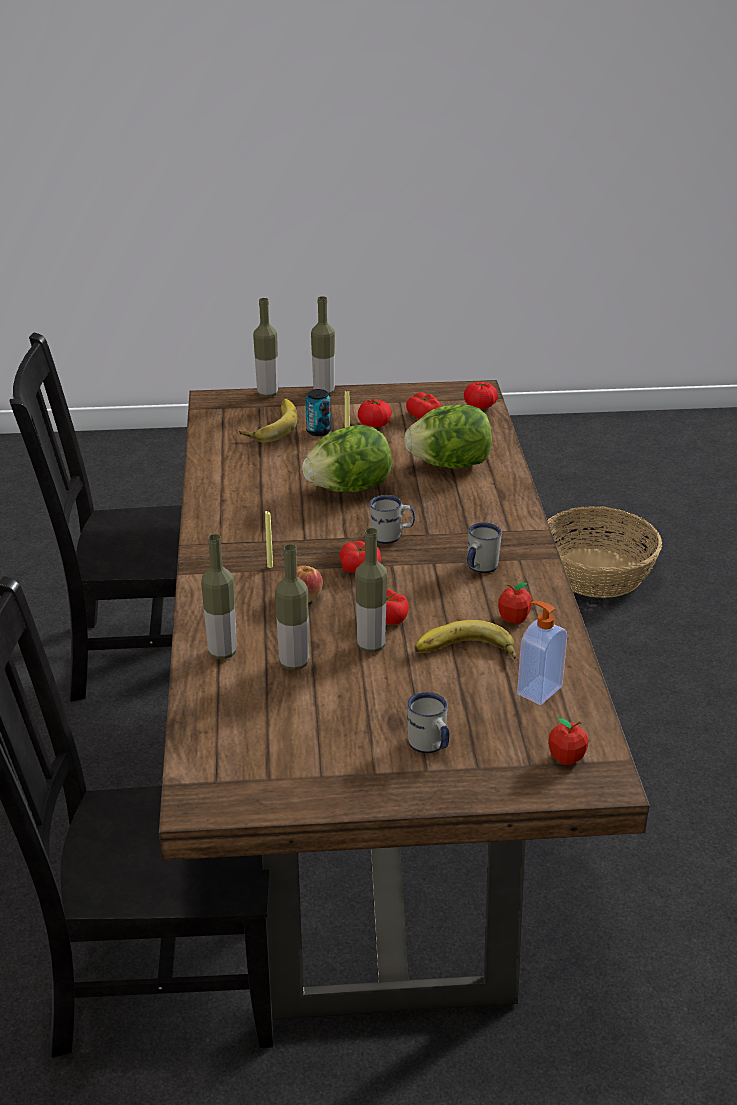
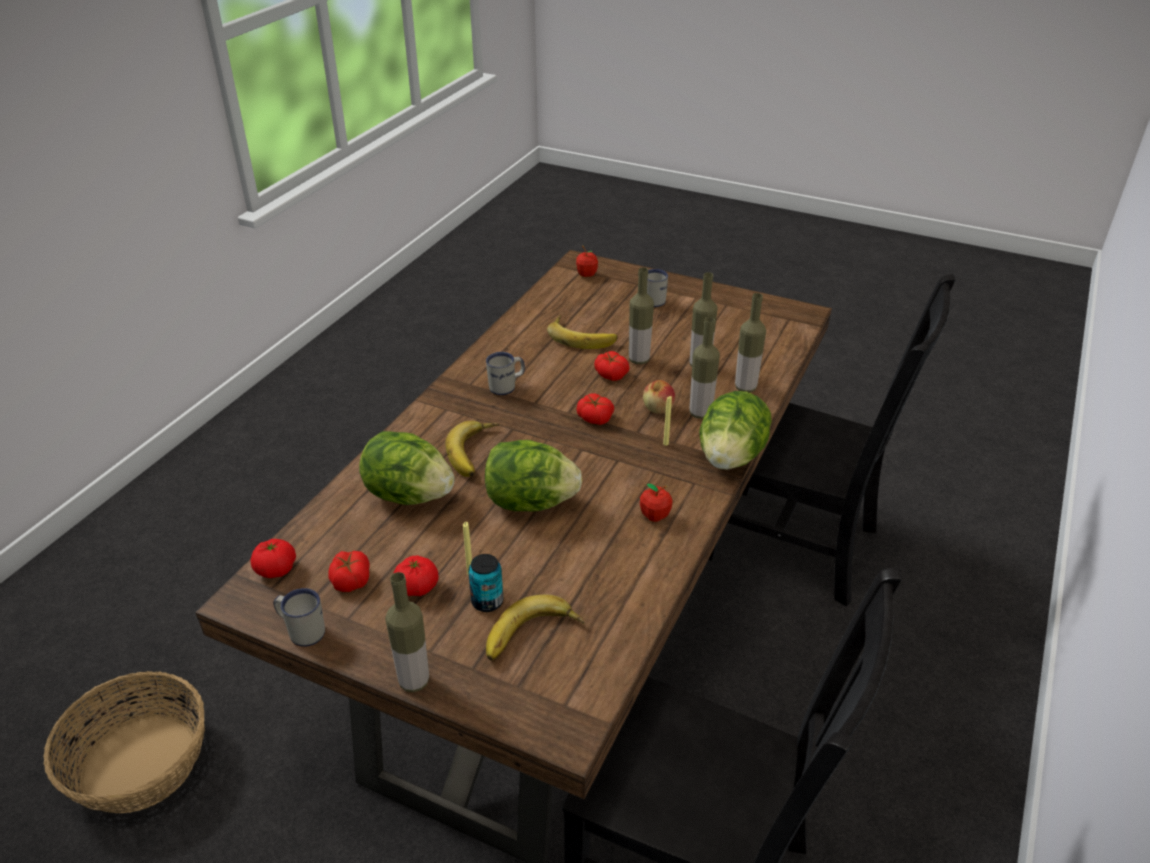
camera: 150 degrees left, 5 degrees up
(198, 574) = (731, 457): none -> lettuce
(267, 394) = (486, 712): bottle -> bottle (700, 413)
(392, 536) = (543, 436): white mug -> white mug (302, 630)
(435, 506) = (476, 453): none -> banana
(513, 619) = (527, 346): apple -> apple (655, 516)
(538, 690) = (562, 305): soap dispenser -> none

